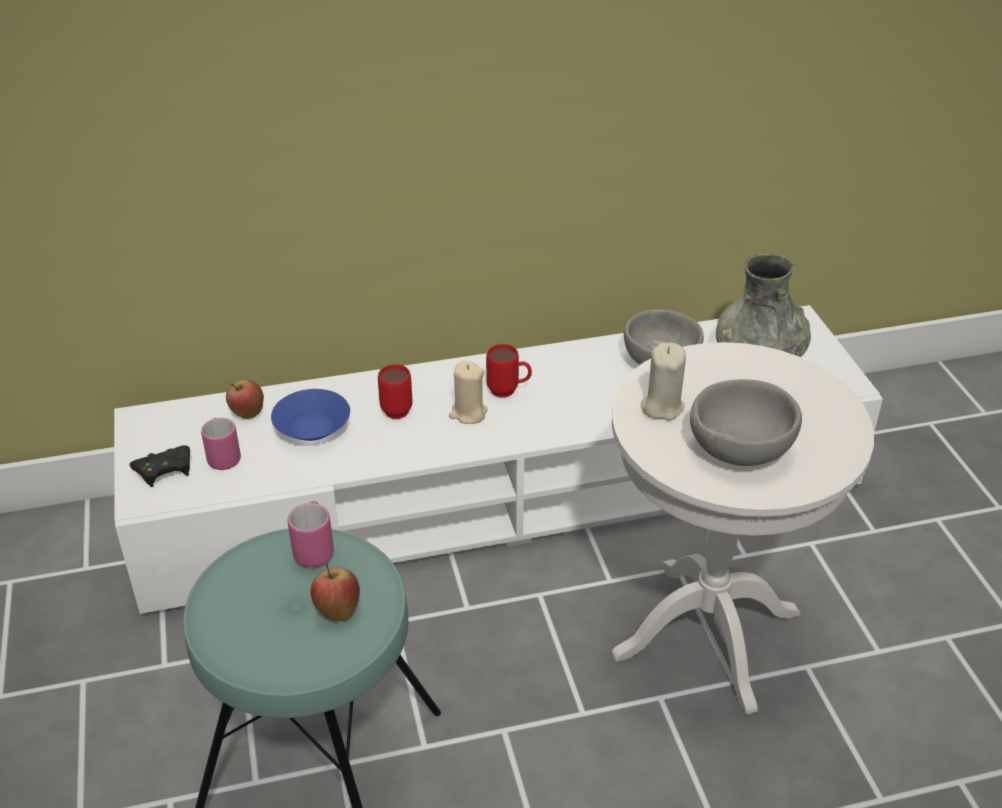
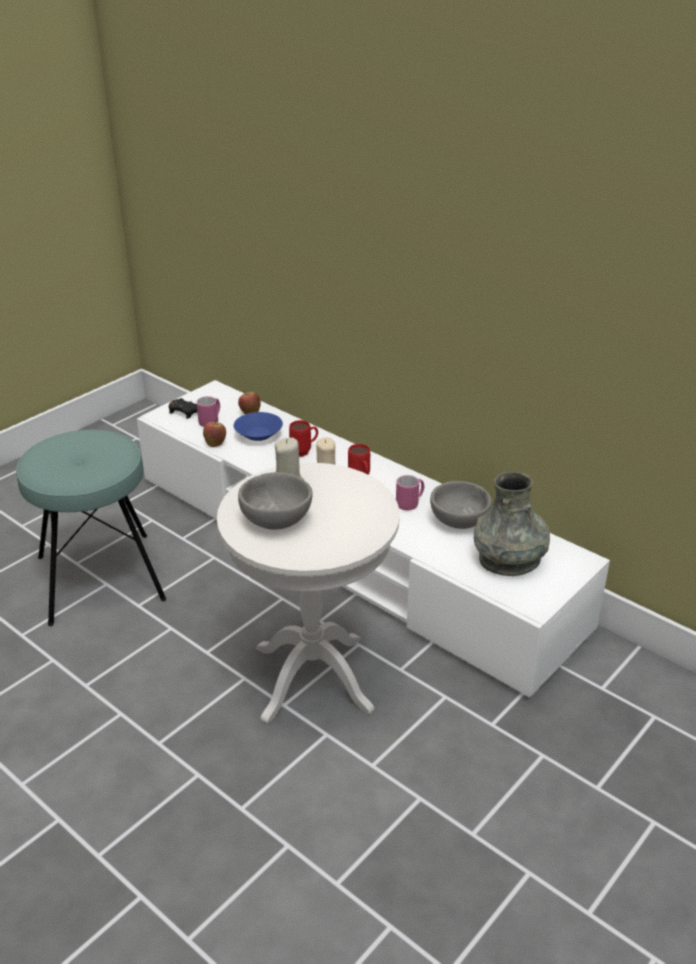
camera: 55 degrees right, 5 degrees down
(314, 548) = (116, 447): pink mug -> pink mug (410, 503)
(337, 610) = (79, 470): apple -> apple (215, 443)

